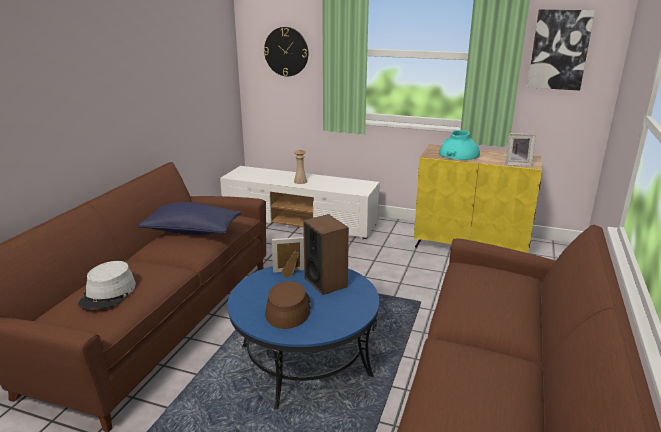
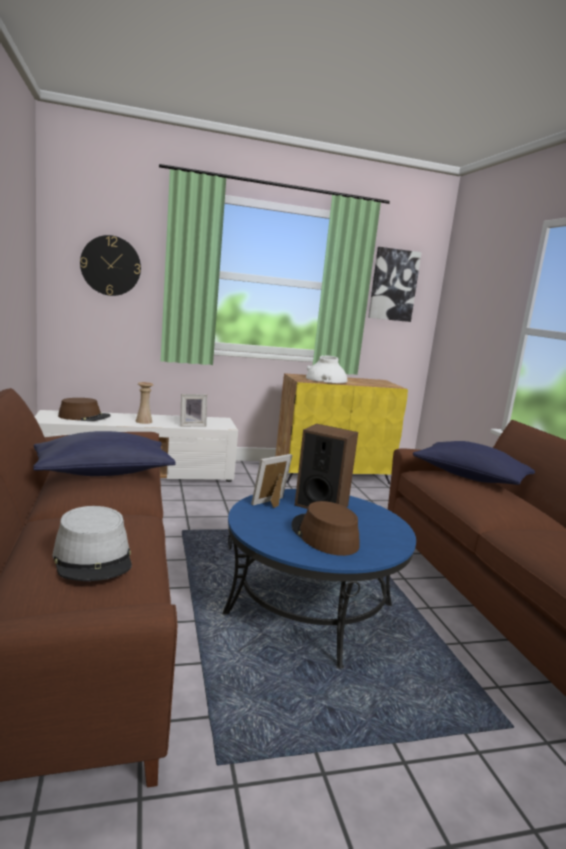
camera: 35 degrees left, 10 degrees down
(262, 174) = (84, 417): none -> brown hat
(458, 154) = (326, 380): turquoise vase -> white vase
(498, 280) = (469, 477): none -> blue pillow
(517, 164) = (383, 385): picture frame -> picture frame (192, 425)

